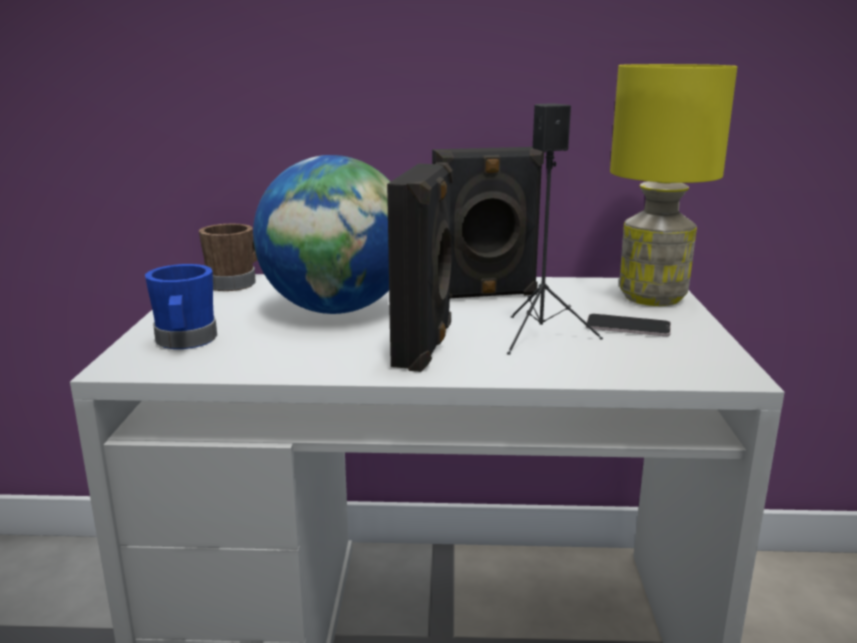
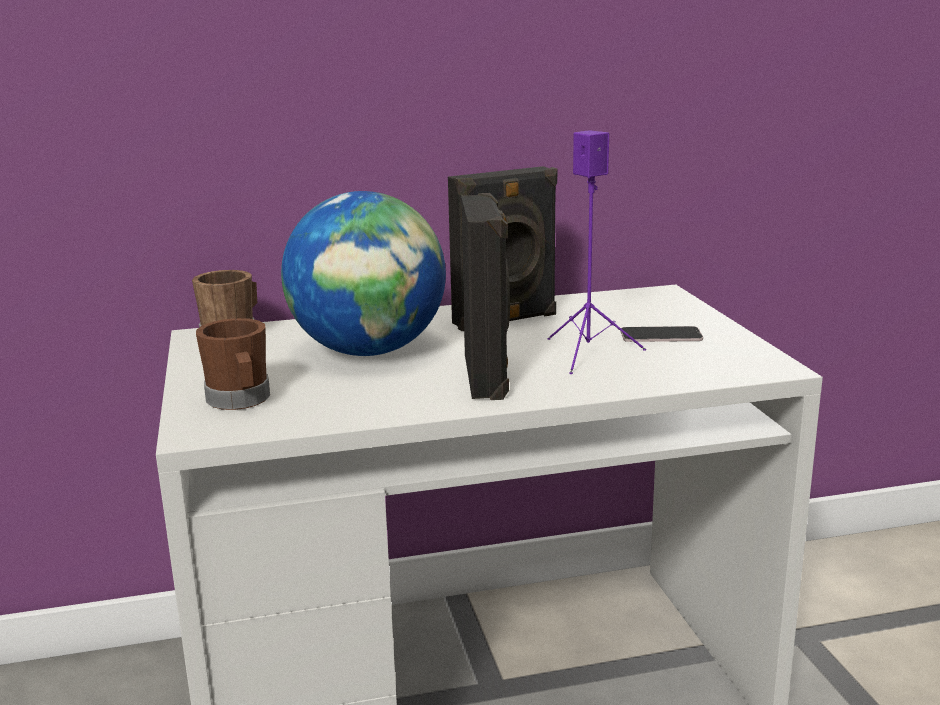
camera: 15 degrees left, 0 degrees up
(185, 341) = (240, 401): blue mug -> brown mug
(542, 335) = (589, 353): black speaker -> purple speaker
(651, 297) = (664, 305): yellow table lamp -> none

